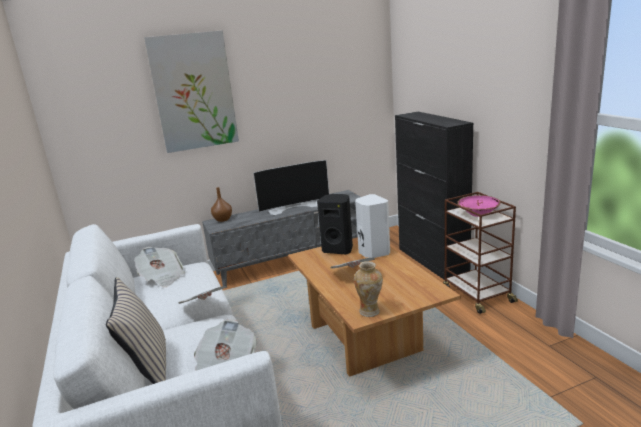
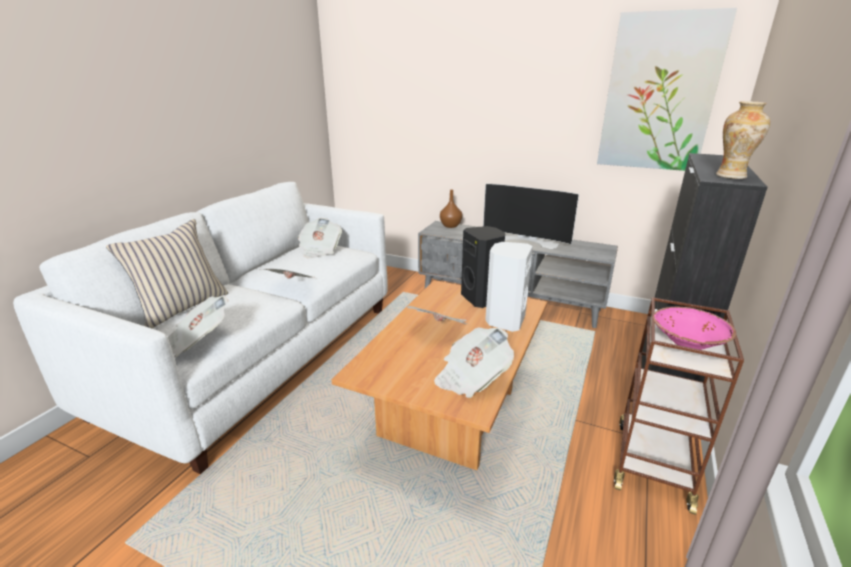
camera: 45 degrees right, 5 degrees up
(193, 92) = (455, 77): picture -> picture (659, 93)
(370, 312) = (375, 374): vase -> vase (731, 176)
(413, 283) = (471, 377): none -> newspaper

